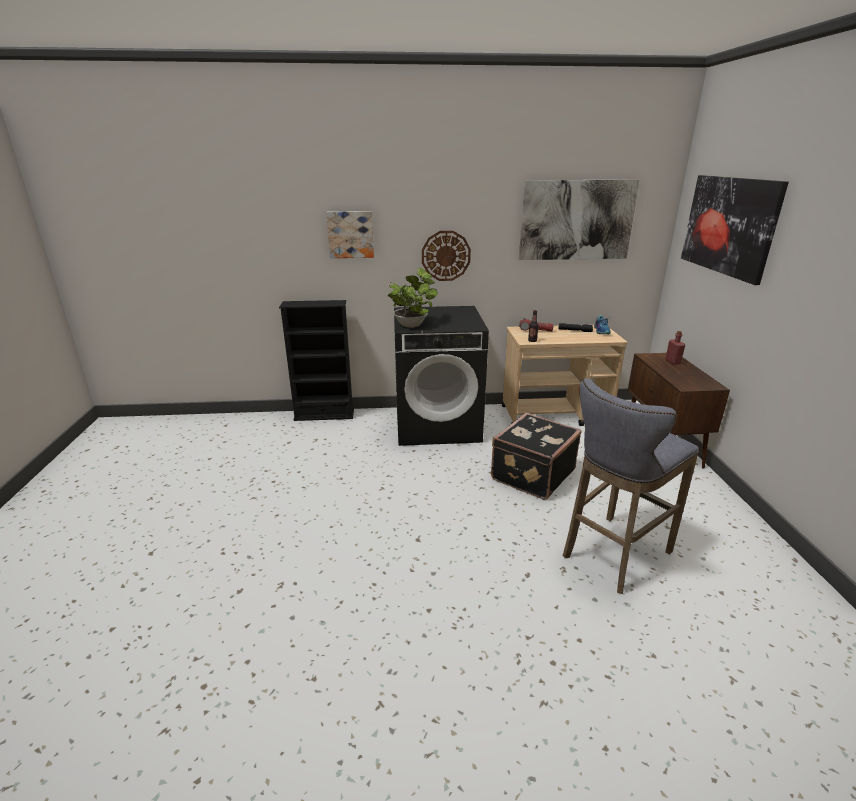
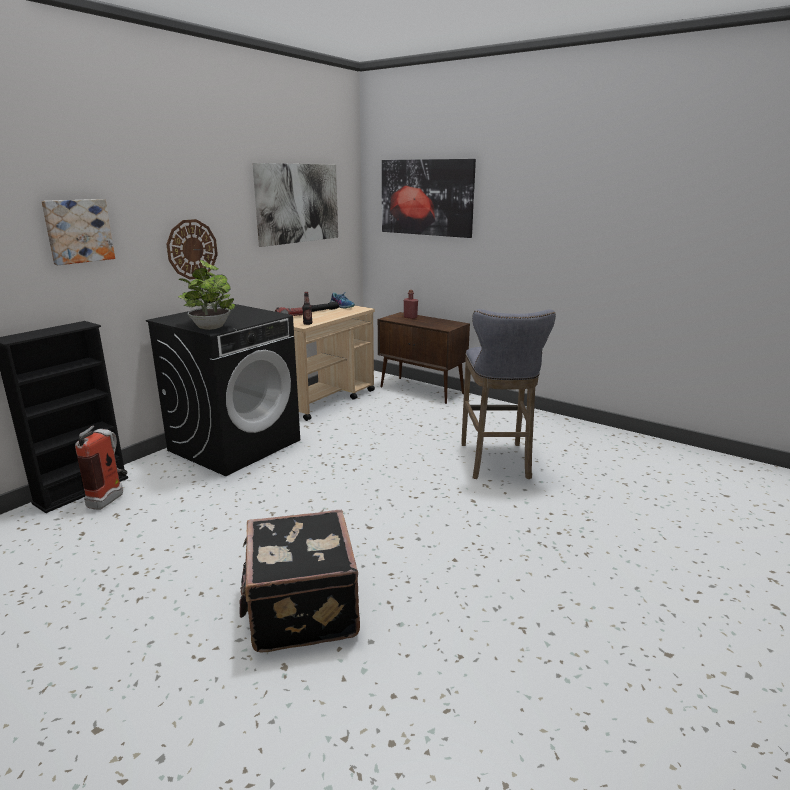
camera: 50 degrees left, 5 degrees down
(328, 427) = (111, 498): none -> fire extinguisher
(531, 474) = (374, 444): black suitcase -> black suitcase (300, 609)

